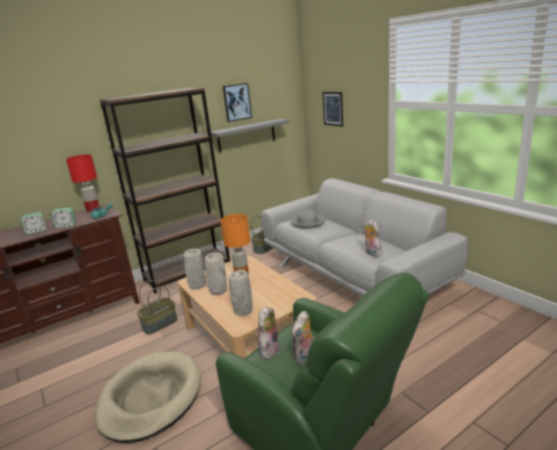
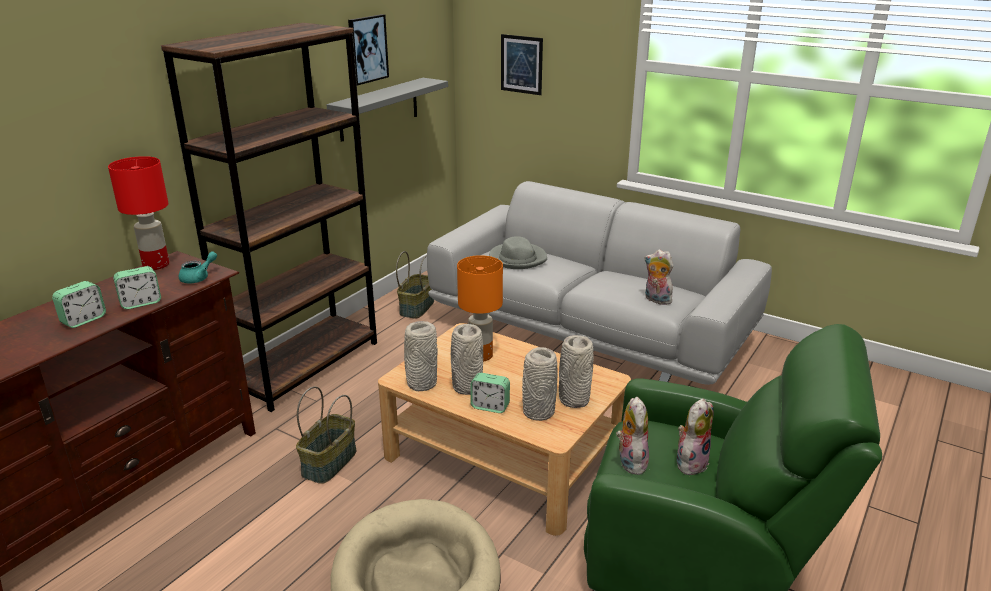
camera: 25 degrees left, 5 degrees up
(220, 303) = (490, 406): none -> alarm clock
(269, 307) = (573, 400): none -> grey vase
(305, 357) = (690, 462): plush toy -> plush toy turned 150 degrees counterclockwise

